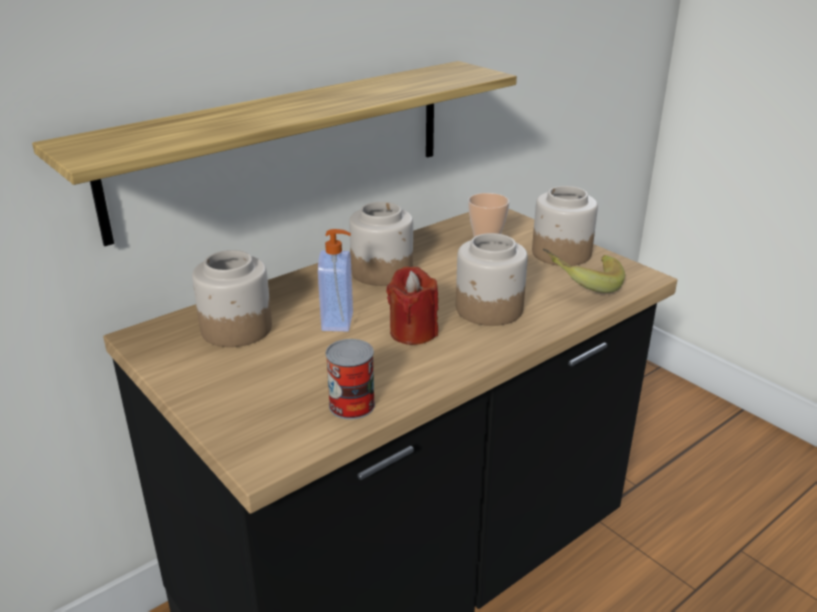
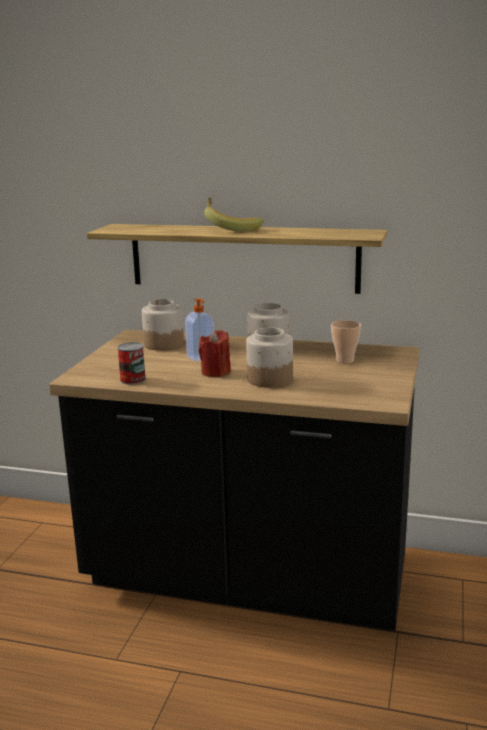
camera: 55 degrees right, 10 degrees down
(560, 253) = (378, 377): jar -> none
(581, 284) = (344, 391): banana -> banana (231, 228)

